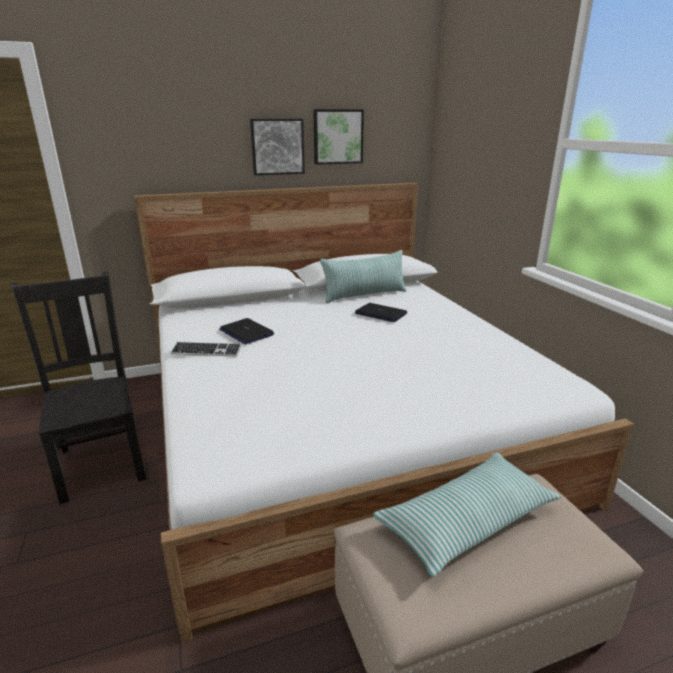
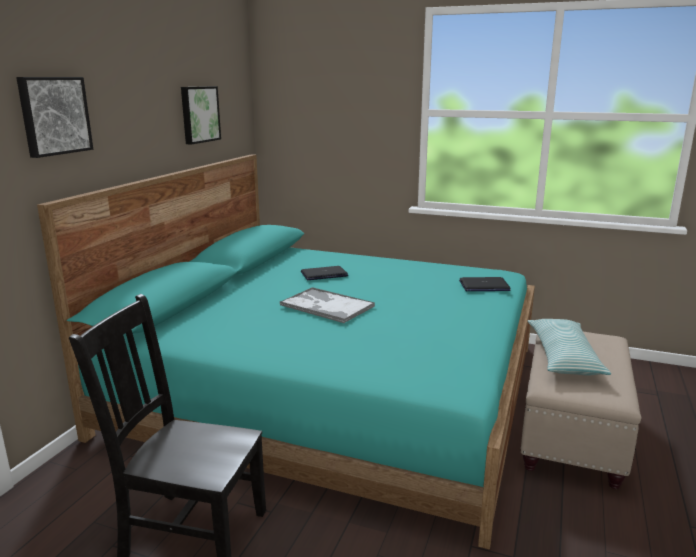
camera: 50 degrees left, 5 degrees down
(206, 351) = (275, 344): keyboard -> none
(246, 332) = (267, 321): laptop -> laptop (484, 286)
(277, 146) = (158, 128): picture -> picture (54, 115)
(308, 338) = (326, 306): none -> tray
(339, 426) = (334, 388): white bed -> turquoise bed
(364, 295) = (277, 267): pillow -> none

